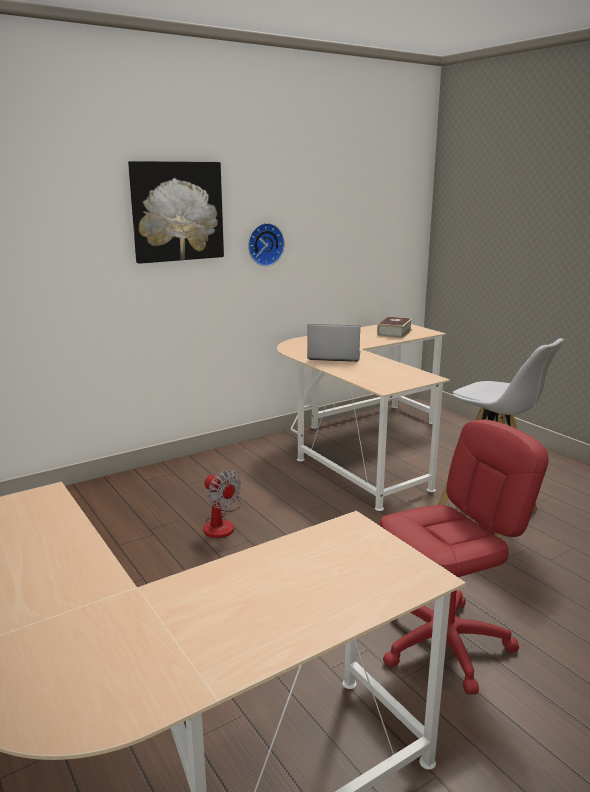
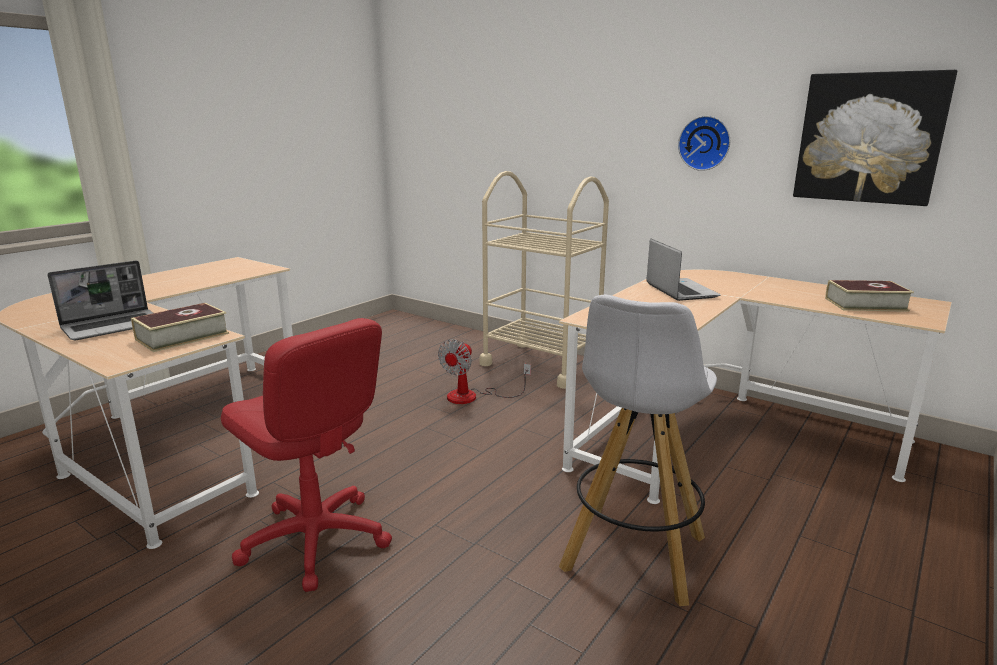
camera: 70 degrees right, 0 degrees up
(177, 211) = (604, 99): picture -> picture (869, 138)
(181, 477) = (541, 364): none -> beige cart
(267, 598) = (114, 326): none -> laptop
(343, 544) = (182, 336): none -> book

